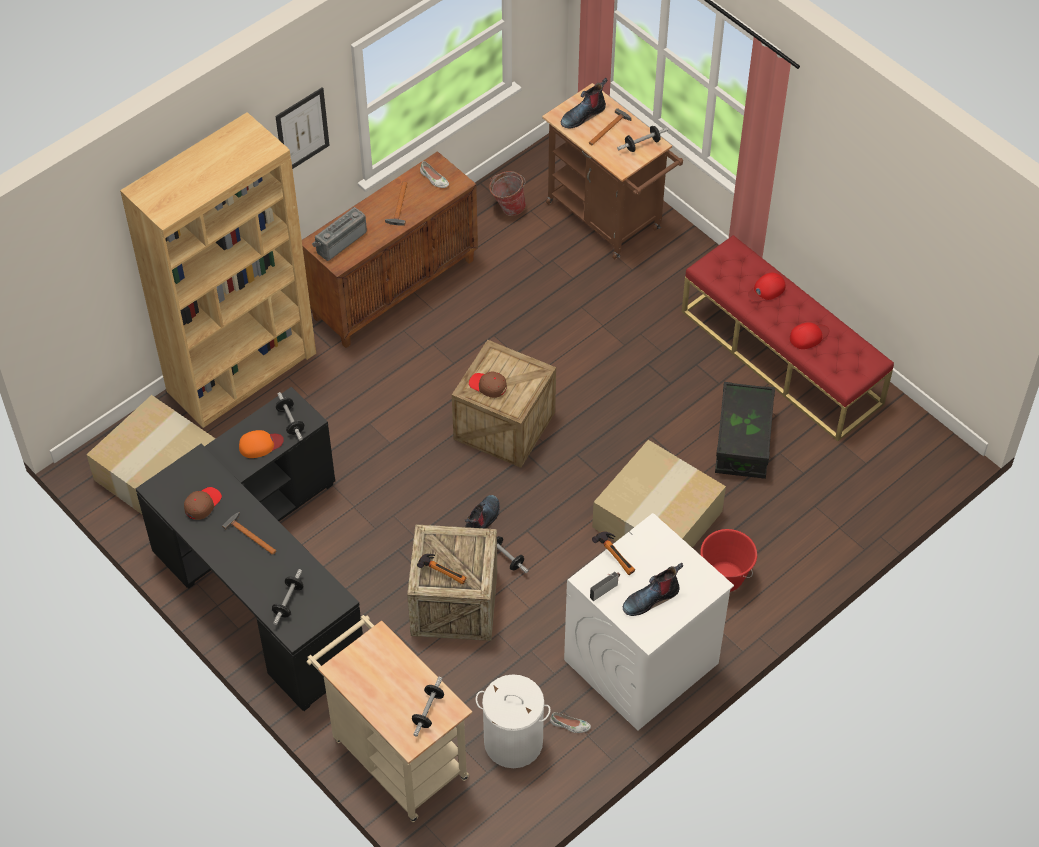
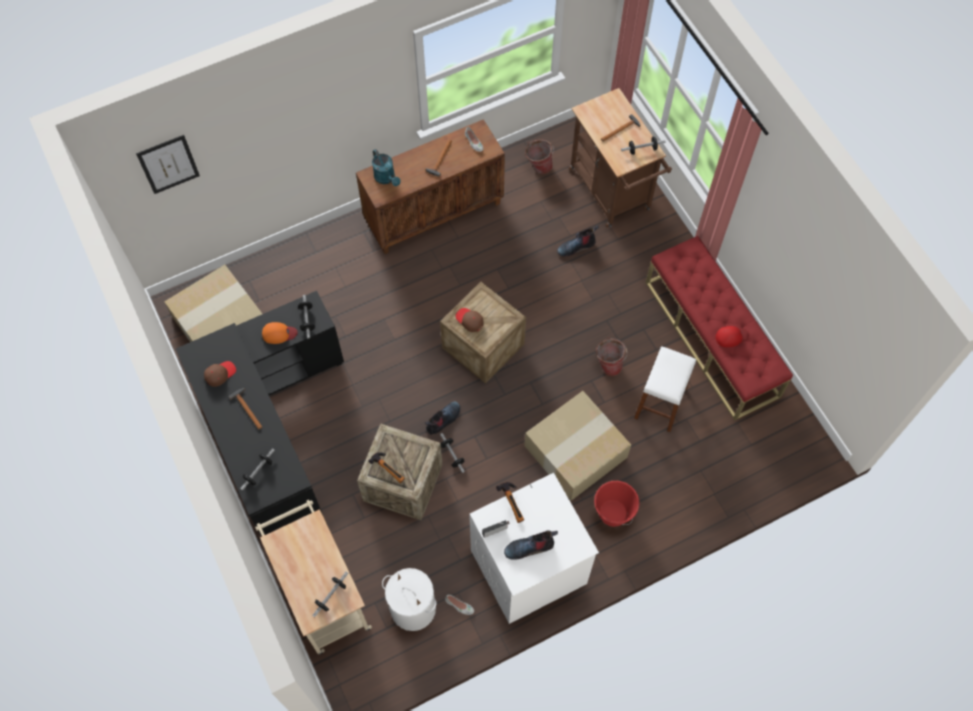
camera: 15 degrees right, 10 degrees up
(242, 372) = (303, 256): brown bookcase -> none
(302, 130) = (365, 91): picture -> picture (168, 164)
(339, 241) = (386, 178): radio -> turquoise watering can
(583, 115) = (603, 114): boot -> boot (576, 246)
(666, 412) = (609, 364): none -> bucket
(743, 442) = (660, 403): black storage box -> white stool
(766, 290) = (709, 289): red cap -> none

